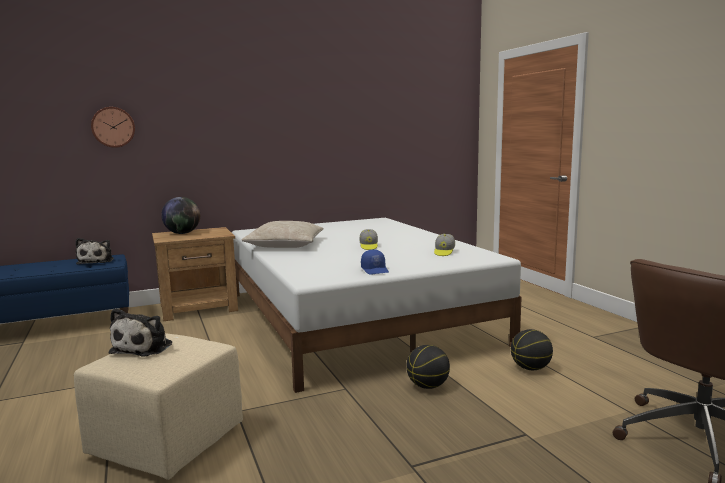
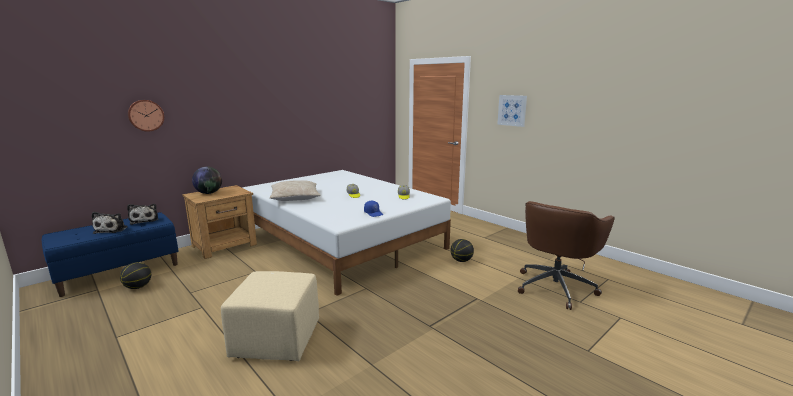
camera: 20 degrees left, 5 degrees up
(144, 347) = (258, 283): plush toy -> plush toy (112, 229)
(427, 386) = (412, 279): basketball -> basketball (138, 287)
(656, 115) = (512, 110): none -> picture

